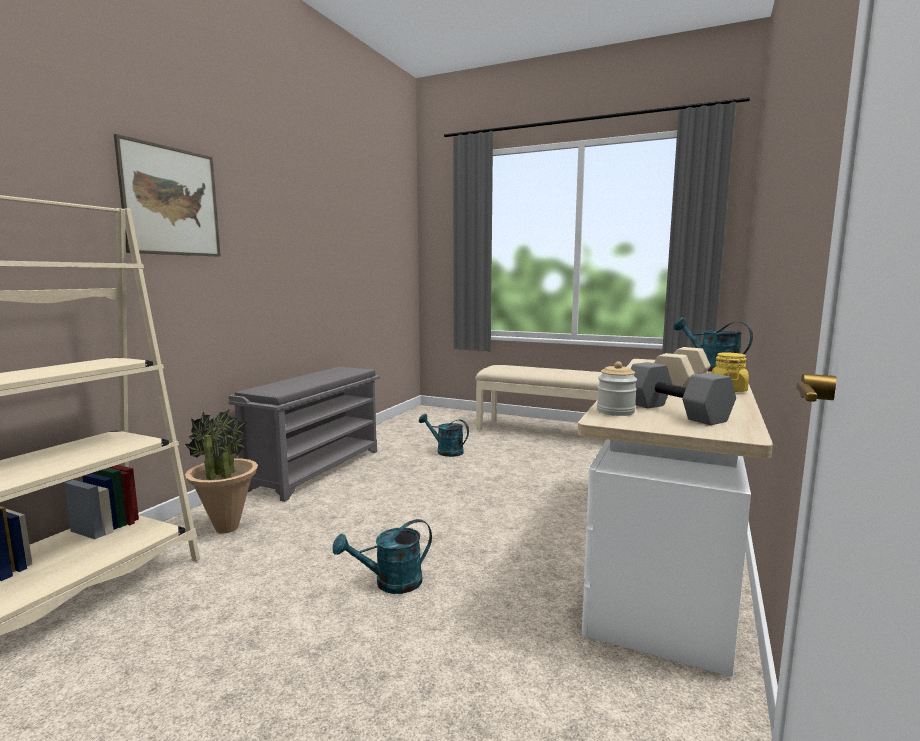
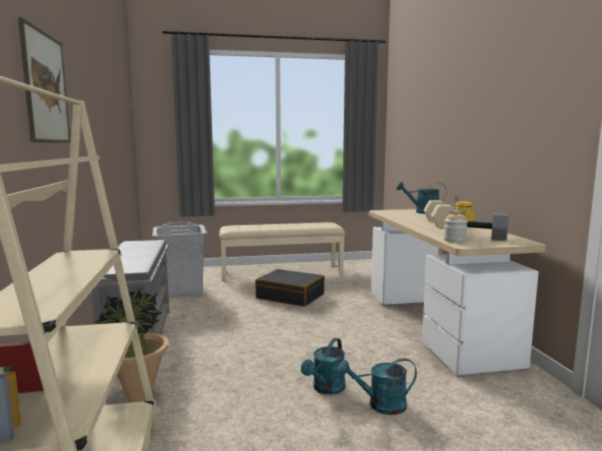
camera: 35 degrees left, 0 degrees up
(422, 432) = (182, 290): none -> grey laundry basket
(445, 451) = (224, 300): turquoise watering can -> turquoise watering can (380, 405)
(522, 463) = (290, 296): none -> black suitcase

